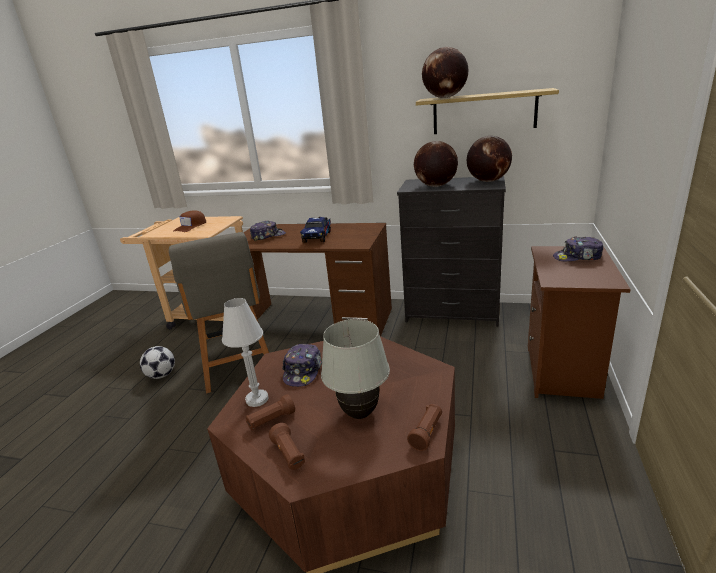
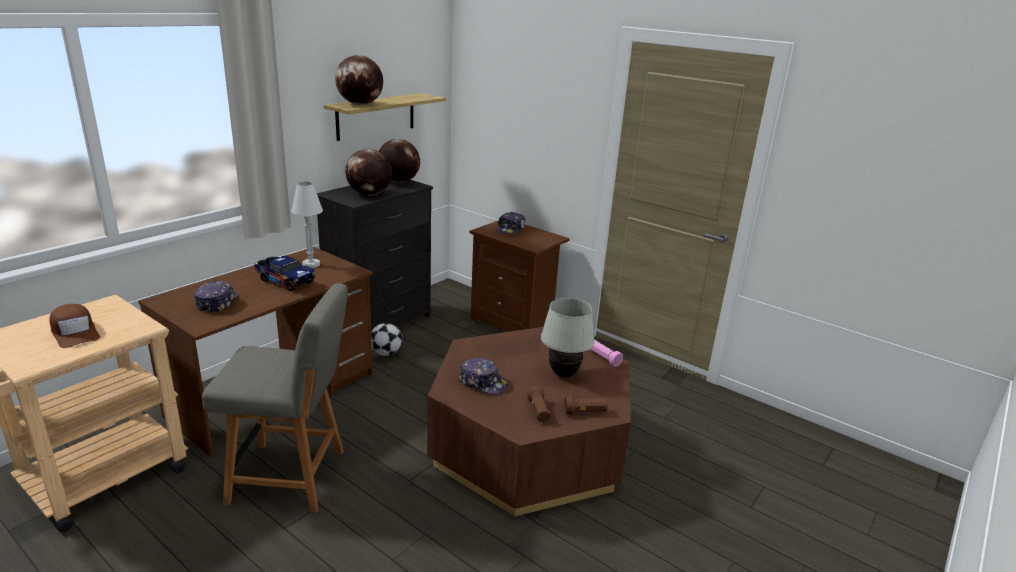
camera: 70 degrees left, 0 degrees up
(161, 375) = (213, 553): football -> football (386, 353)
(257, 399) = (502, 413): white table lamp -> white table lamp (311, 264)
(427, 433) = (604, 358): brown flashlight -> pink flashlight

